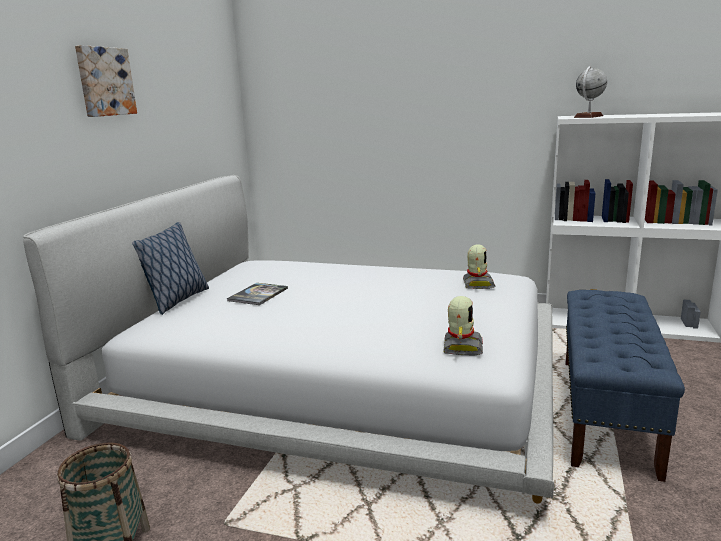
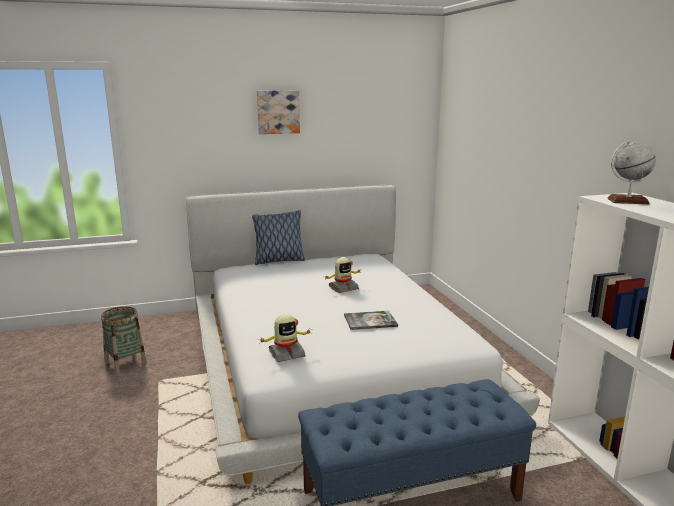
camera: 55 degrees right, 0 degrees up
(258, 295) = (307, 274): book -> book (370, 321)
(477, 284) = (423, 332): toy robot -> toy robot (343, 288)

